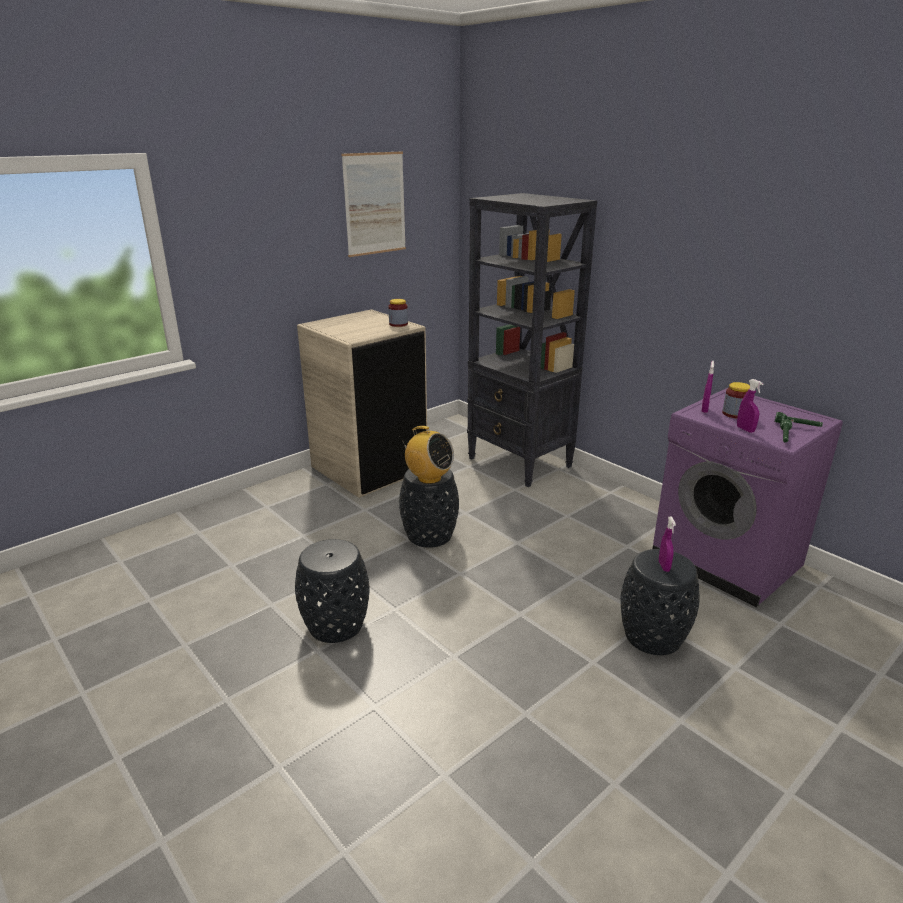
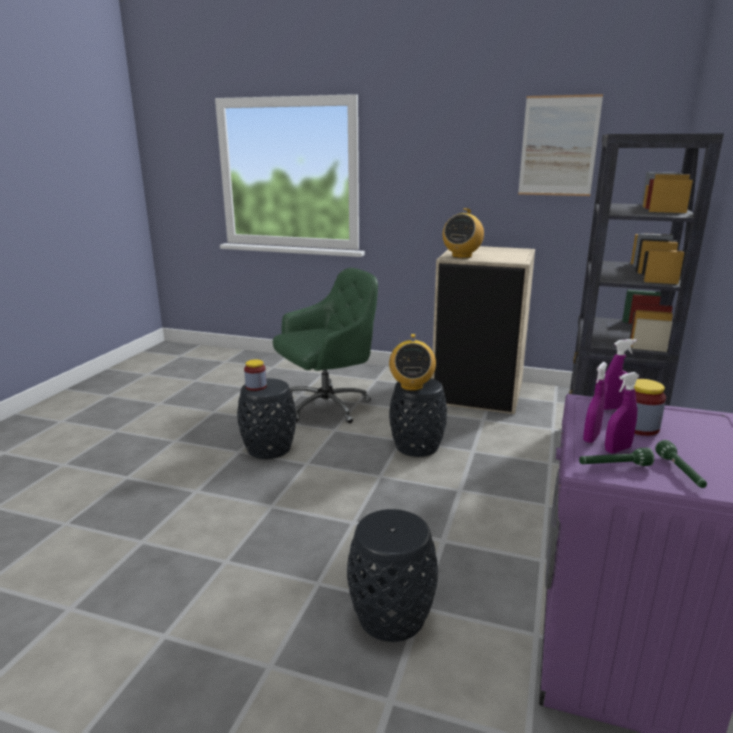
camera: 60 degrees right, 5 degrees down
(285, 556) = (327, 406): none -> green office chair
(355, 334) = (461, 256): none -> radio
(398, 324) = (514, 259): jar -> jar (256, 386)
(664, 566) = (389, 529): purple spray bottle -> purple spray bottle (617, 449)

